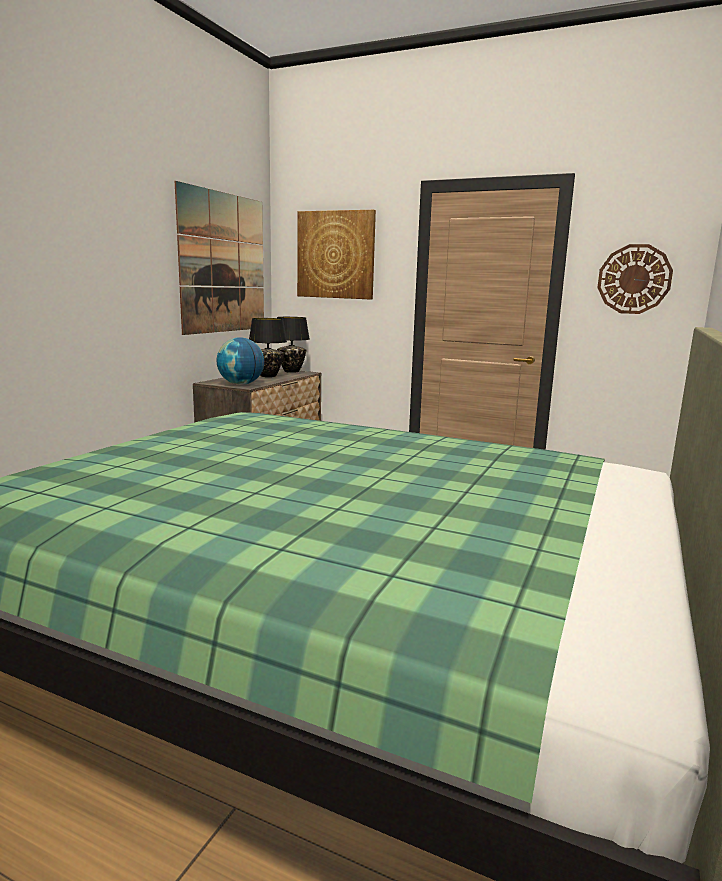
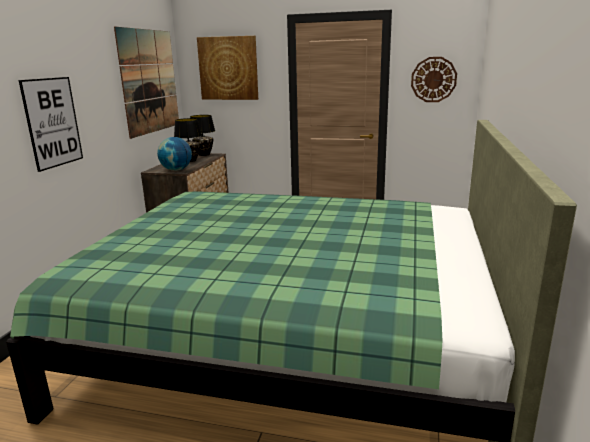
camera: 10 degrees left, 5 degrees up
(59, 293) = (53, 122): none -> picture

